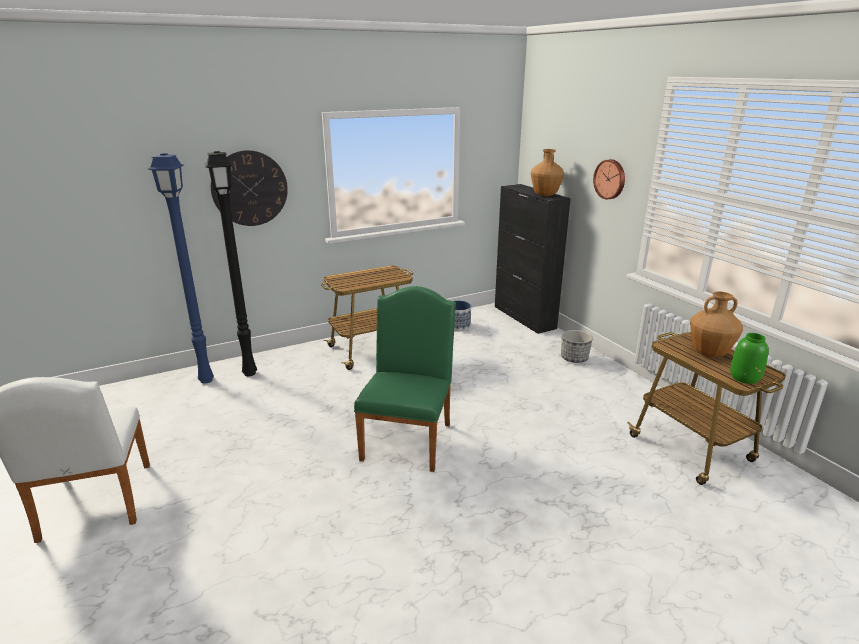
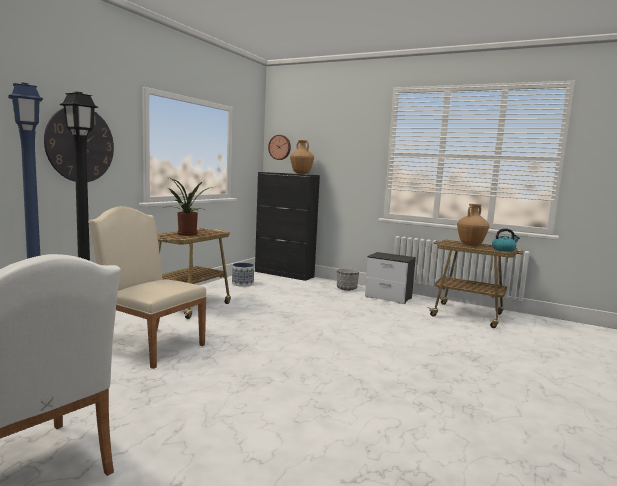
camera: 35 degrees left, 15 degrees down
(283, 397) = (149, 345): none -> beige chair
(361, 279) = (187, 234): none -> potted plant
(409, 437) = (299, 345): green chair -> none
(610, 179) = (353, 157): wall clock -> wall clock (280, 147)
(613, 387) = (389, 297): none -> nightstand
(744, 378) = (504, 249): green vase -> kettle

